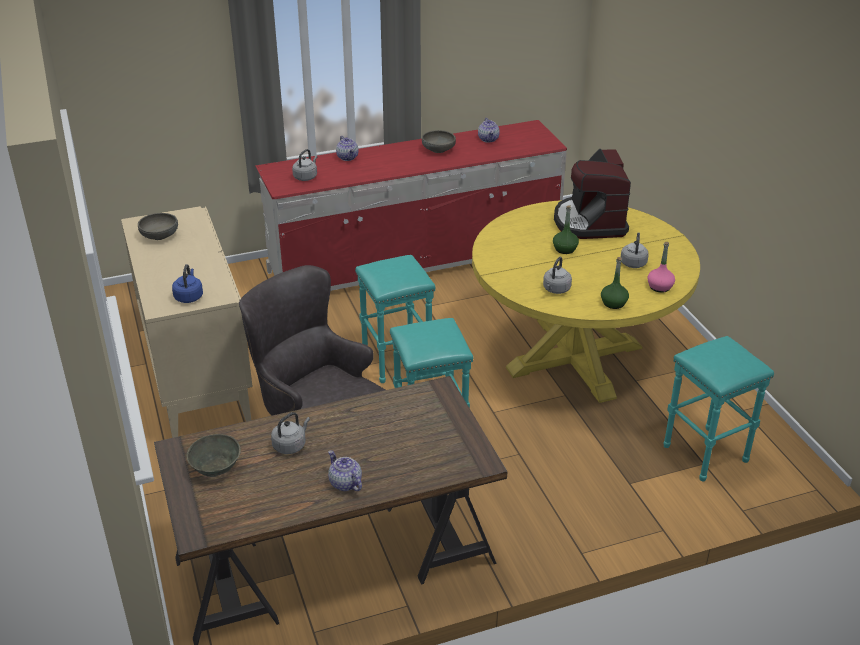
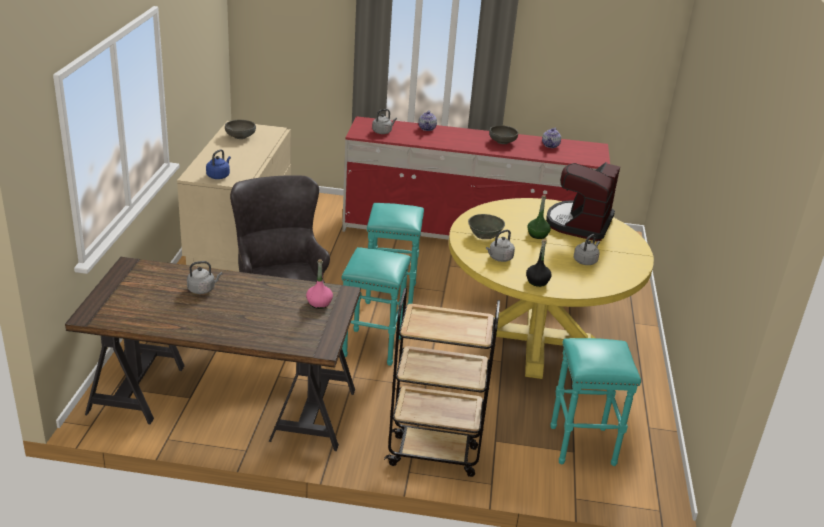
camera: 25 degrees right, 5 degrees down
(215, 467) = (141, 284): grey bowl -> grey bowl (484, 235)
(345, 483) = (213, 324): teapot -> none
(588, 526) = (432, 456): none -> brown cart
(614, 303) = (537, 282): green bottle -> black bottle
(659, 287) = (589, 283): pink bottle -> pink bottle (319, 303)

